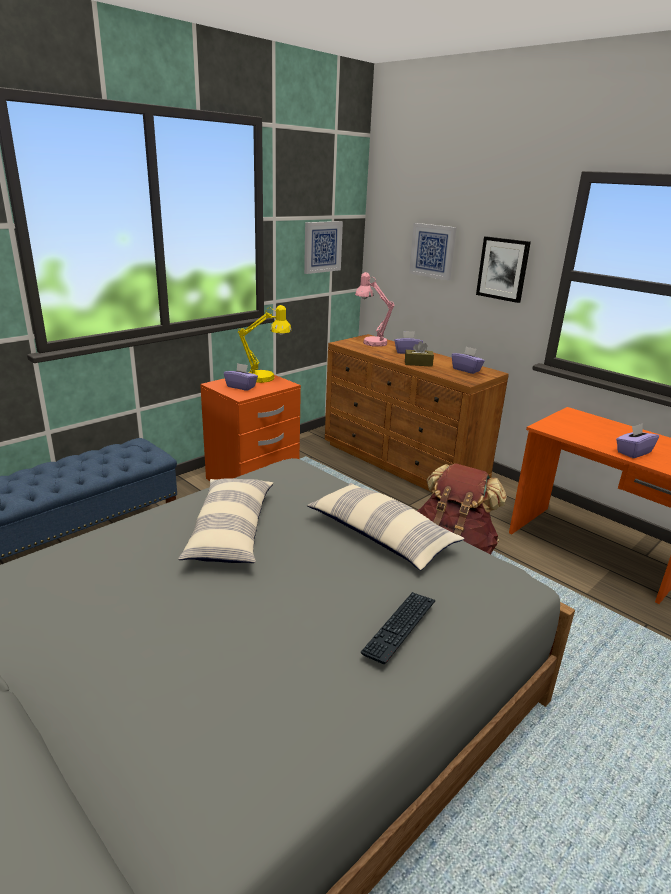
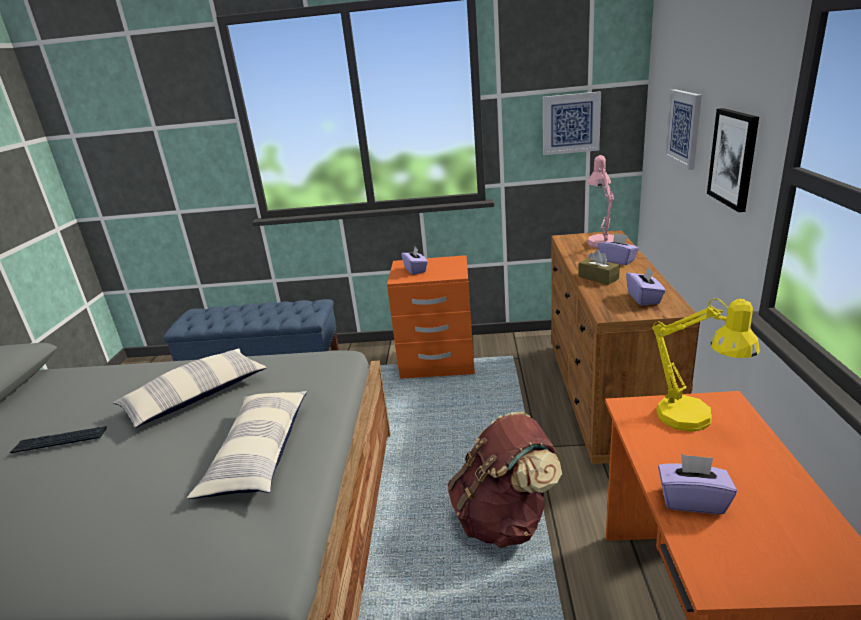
camera: 50 degrees right, 0 degrees up
(266, 378) = (451, 265): yellow table lamp -> yellow table lamp (694, 421)
(399, 627) = (103, 536): keyboard -> keyboard (60, 441)

